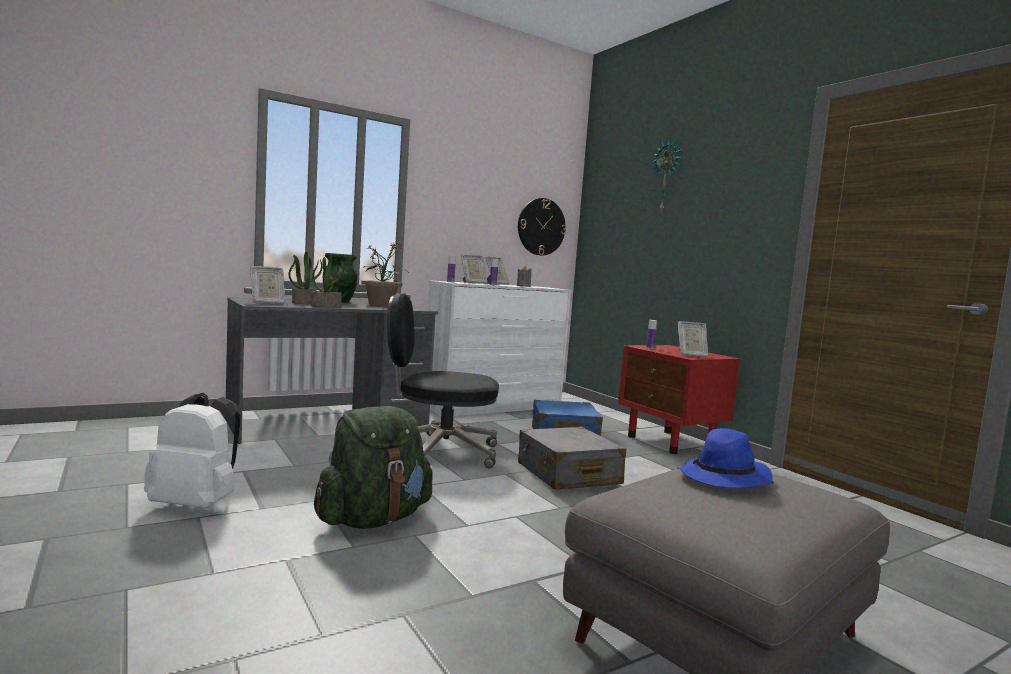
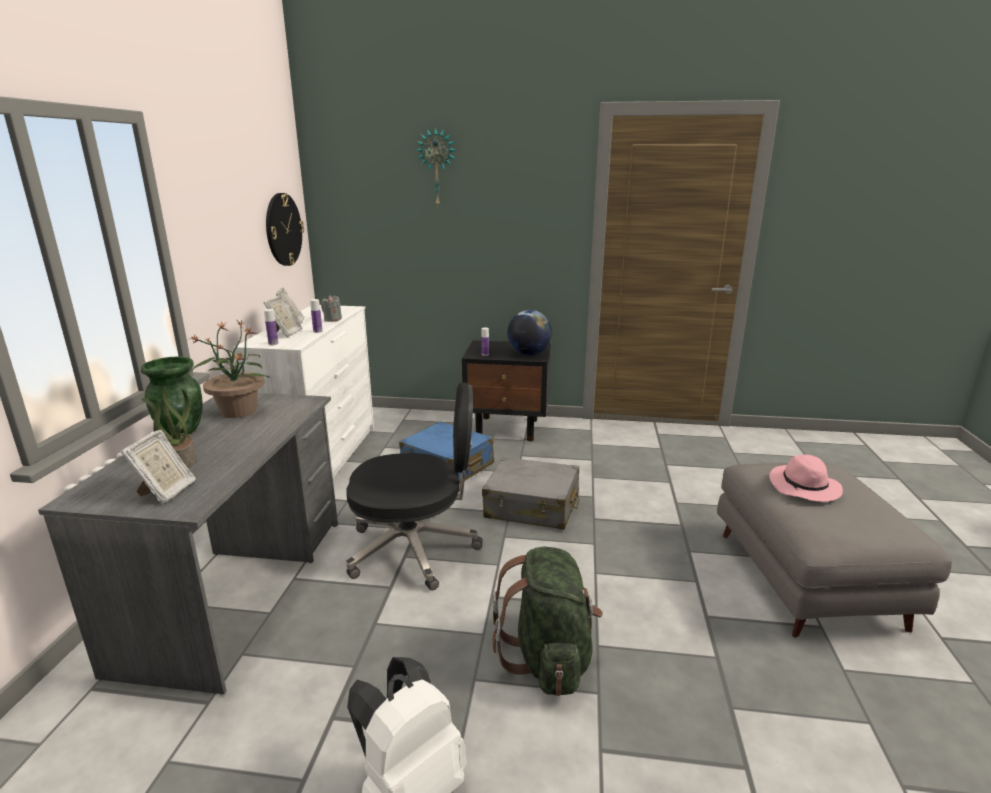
camera: 50 degrees left, 15 degrees up
(326, 306) = (242, 455): potted plant -> none
(439, 452) = (415, 549): black office chair -> black office chair turned 135 degrees counterclockwise
(671, 442) = (508, 428): red nightstand -> black nightstand
(690, 355) = (529, 354): picture frame -> globe
(724, 479) = (804, 488): blue hat -> pink hat

